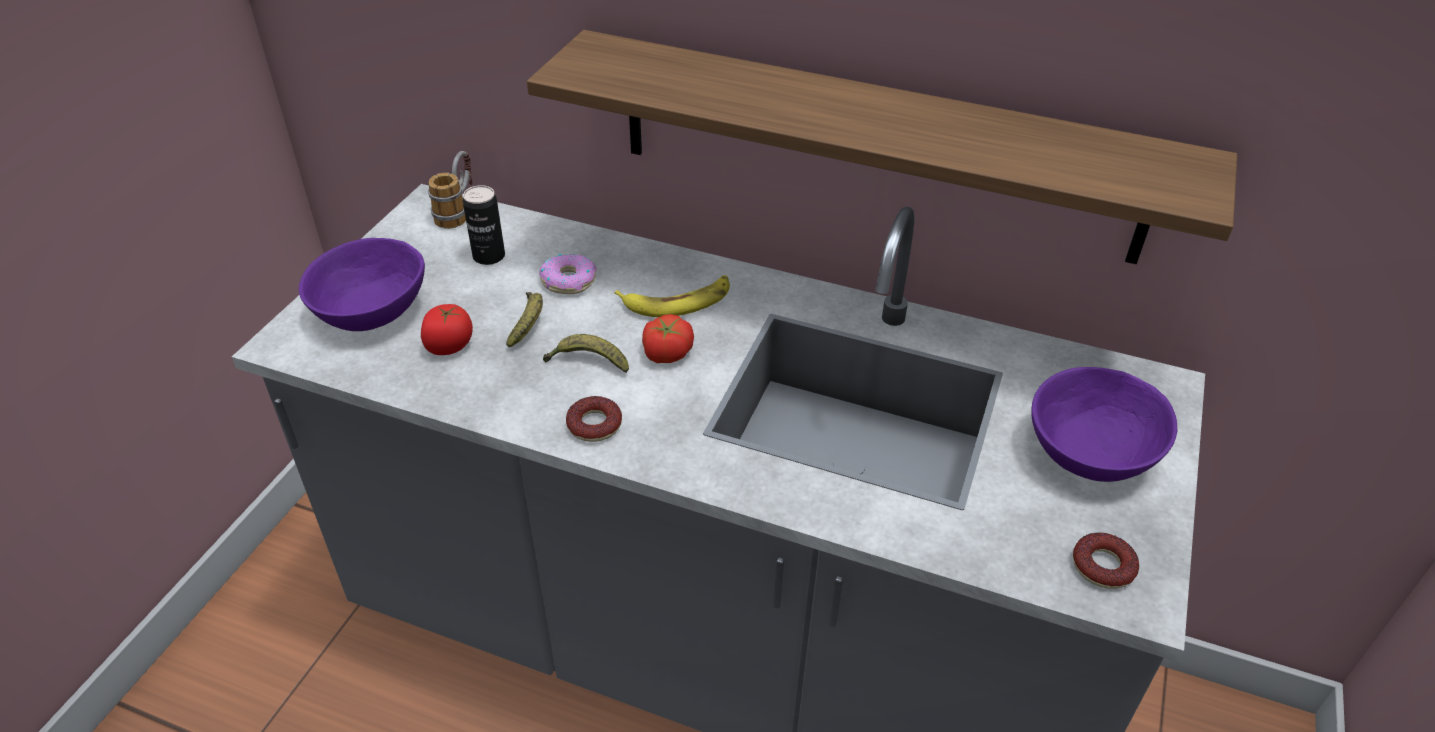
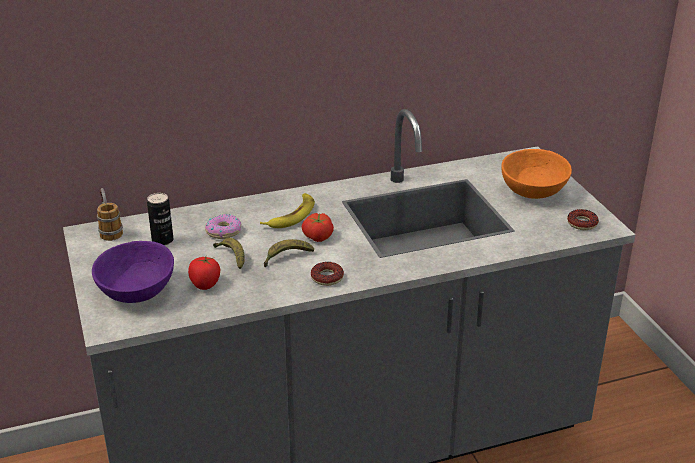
camera: 40 degrees left, 10 degrees down
(875, 146) = (362, 90): shelf -> none
(1090, 452) = (532, 190): purple bowl -> orange bowl

